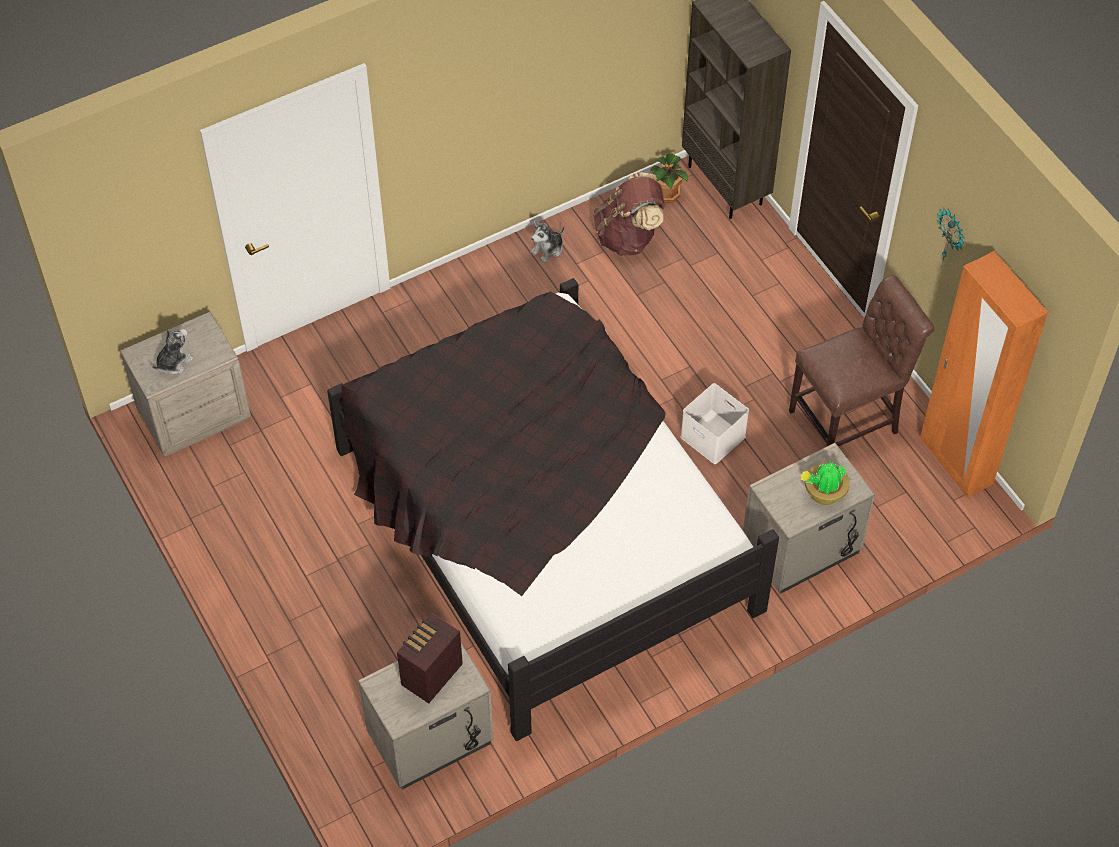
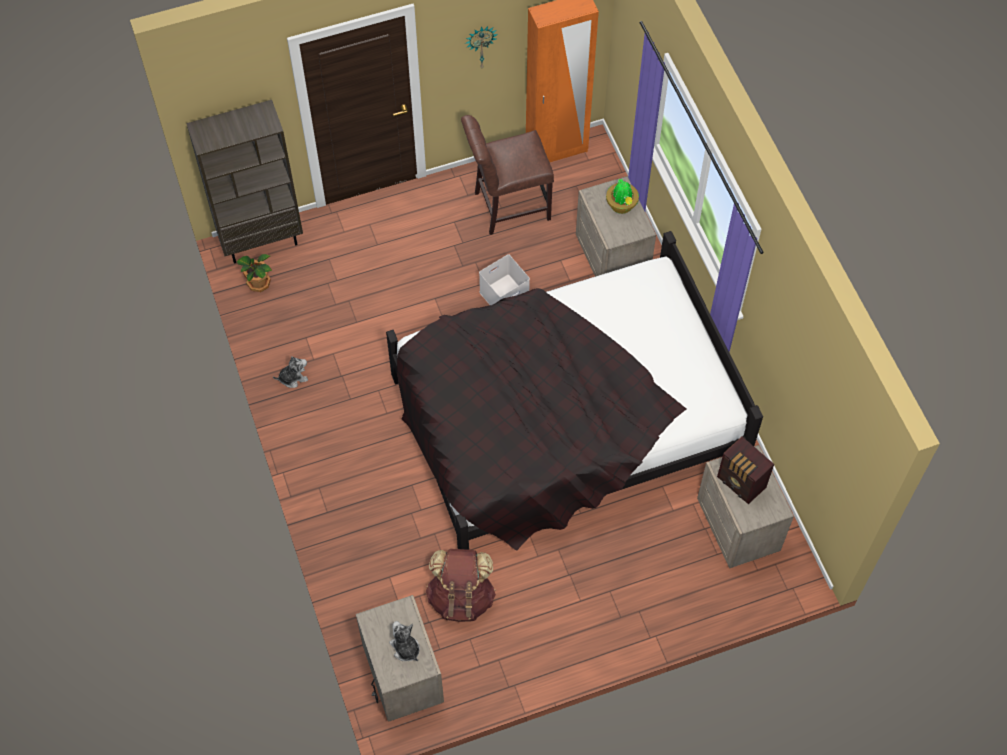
camera: 80 degrees left, 5 degrees up
(548, 249) = (293, 377): plush toy -> plush toy turned 75 degrees counterclockwise
(628, 237) = (296, 317): brown backpack -> brown backpack (461, 597)
(849, 420) = (507, 206): brown chair -> brown chair turned 90 degrees counterclockwise

